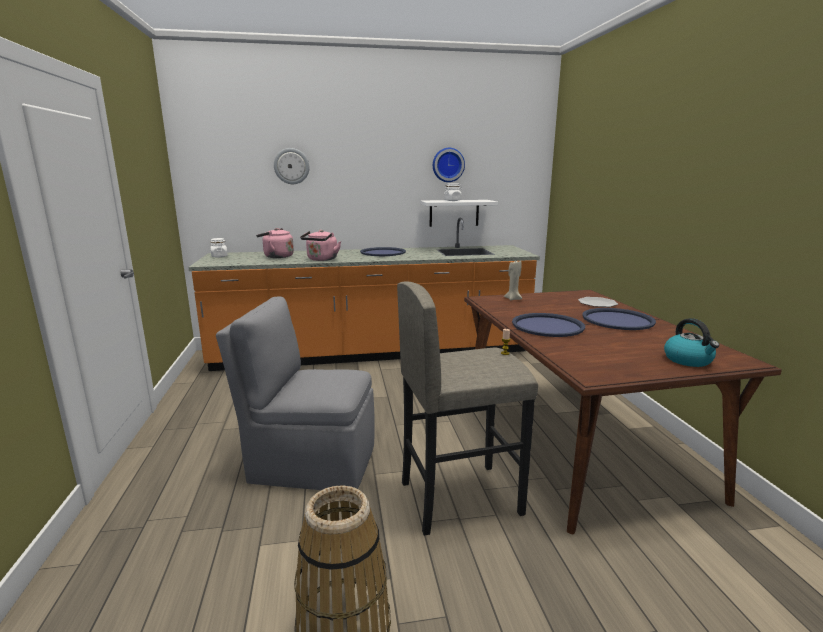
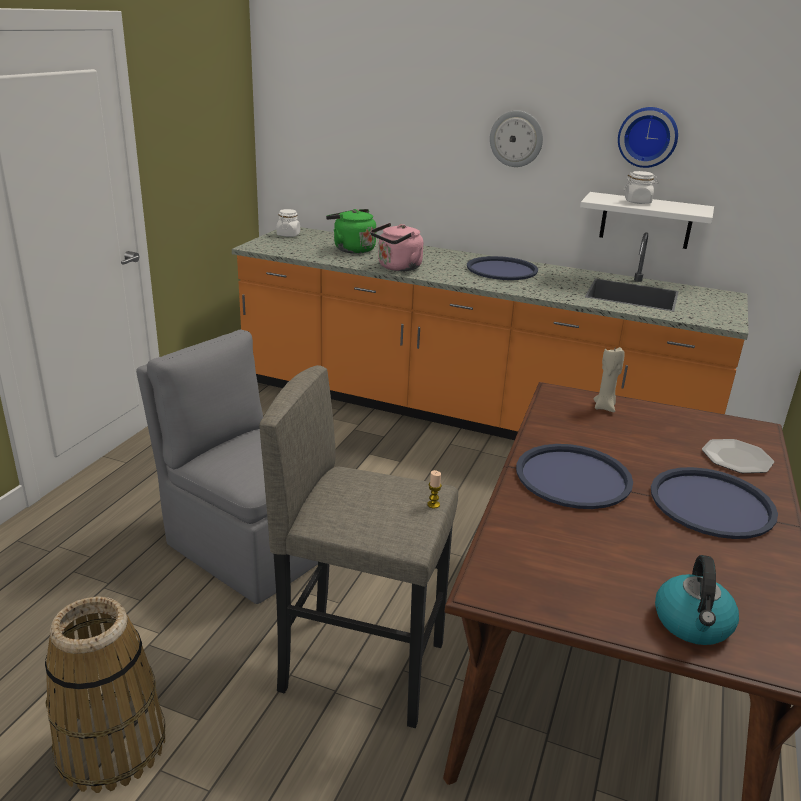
camera: 30 degrees right, 10 degrees up
(276, 256) = (352, 249): pink kettle -> green kettle
(291, 166) = (401, 116): wall clock -> wall clock (516, 139)

